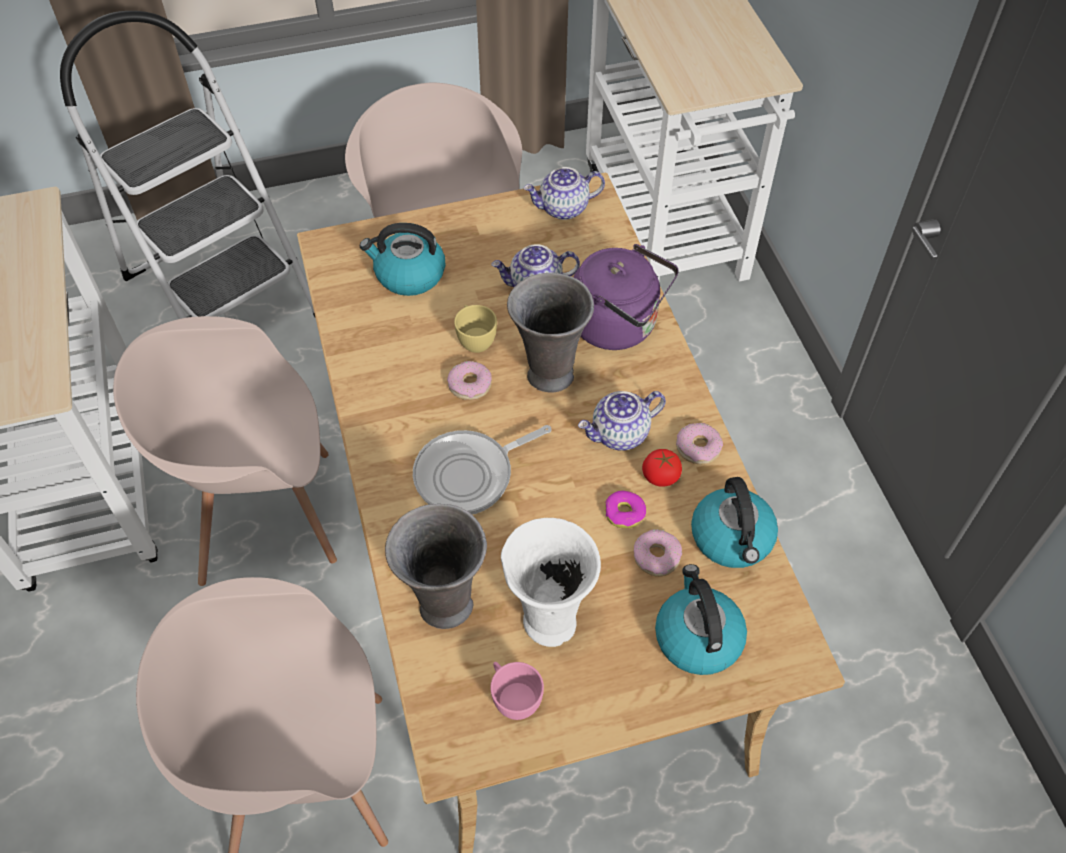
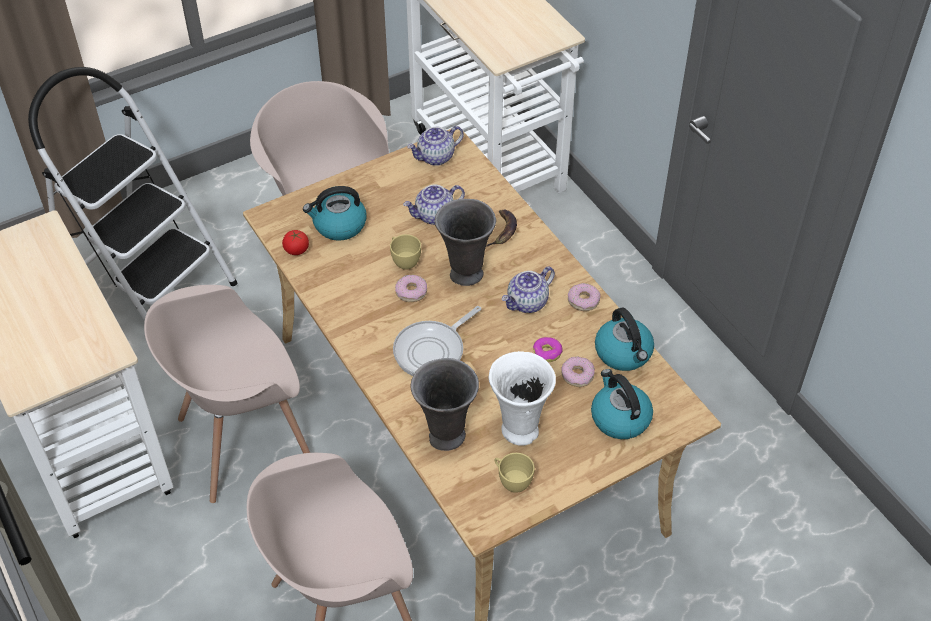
camera: 15 degrees left, 5 degrees down
(513, 698) = (512, 481): pink cup -> yellow cup
(619, 325) = (503, 231): purple kettle -> banana
(660, 476) = (564, 324): tomato -> tomato (296, 250)

